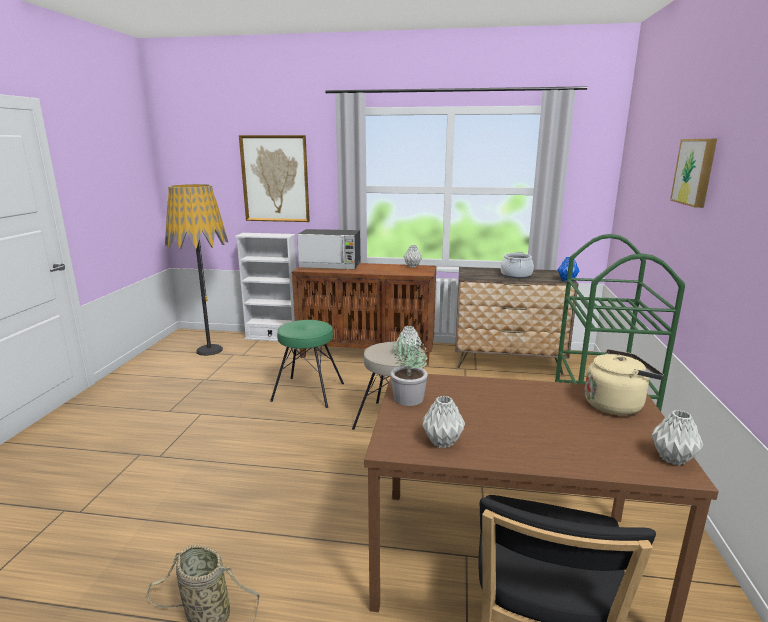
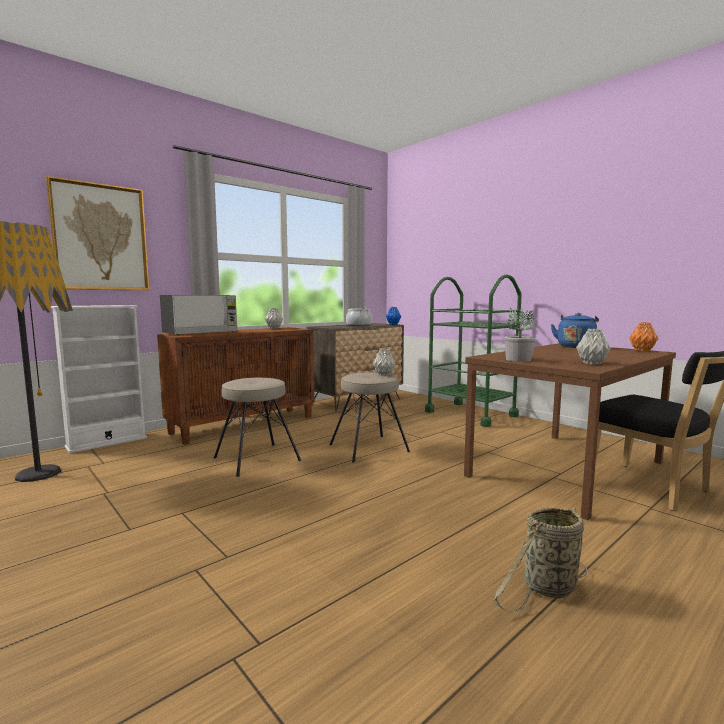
camera: 50 degrees left, 10 degrees down
(308, 391) = (256, 459): green stool -> beige stool
(616, 405) = (575, 346): beige kettle -> blue kettle
(671, 458) = (642, 350): grey vase -> orange vase
(696, 172) = (498, 231): picture -> none

